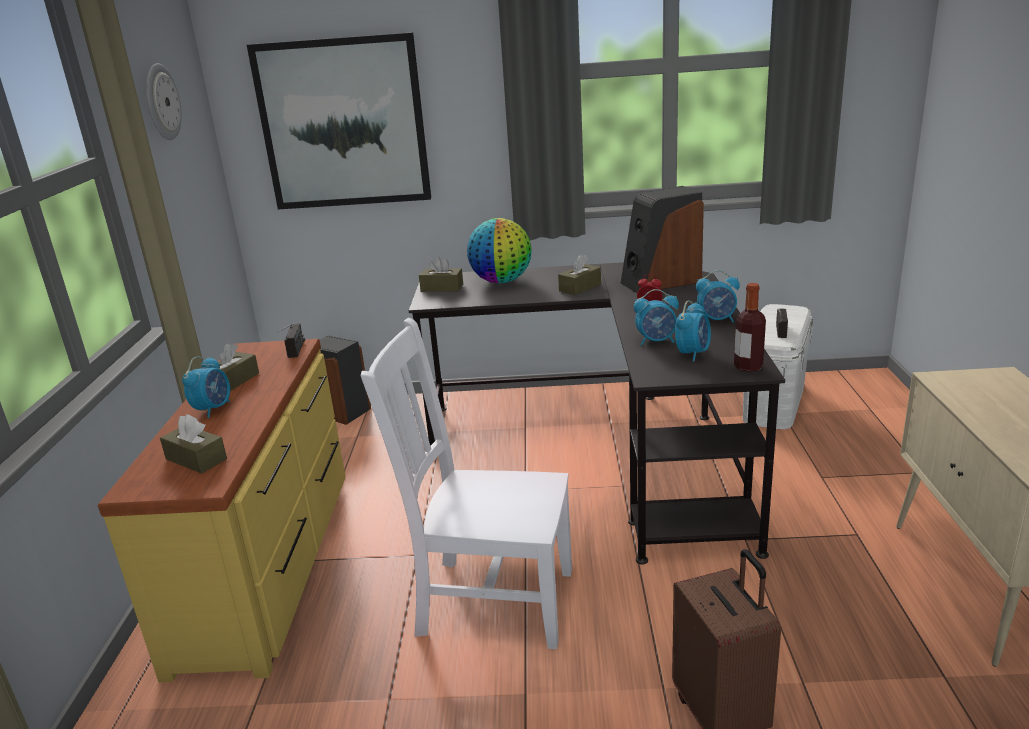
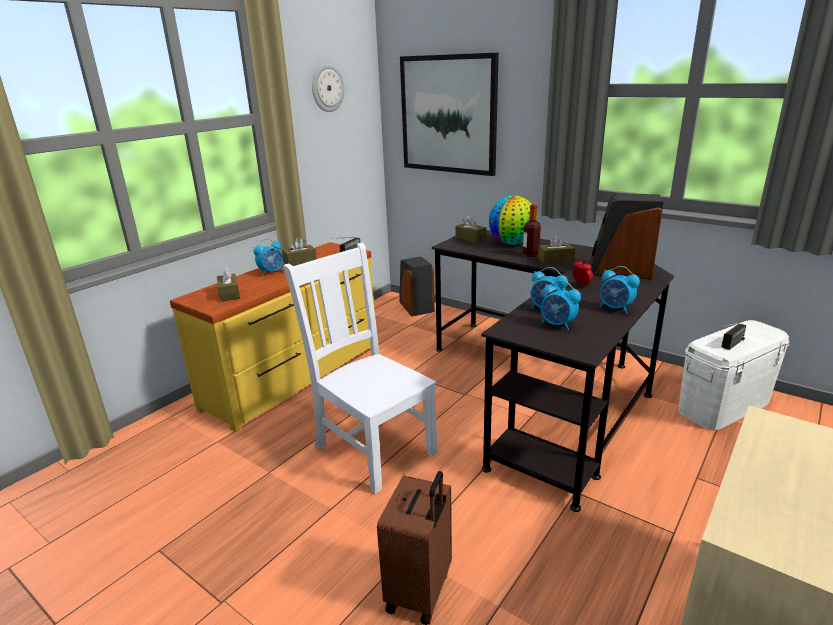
camera: 35 degrees right, 0 degrees up
(693, 353) = (557, 325): alarm clock -> alarm clock turned 60 degrees clockwise
(748, 367) = (582, 347): bottle -> bottle (530, 254)

